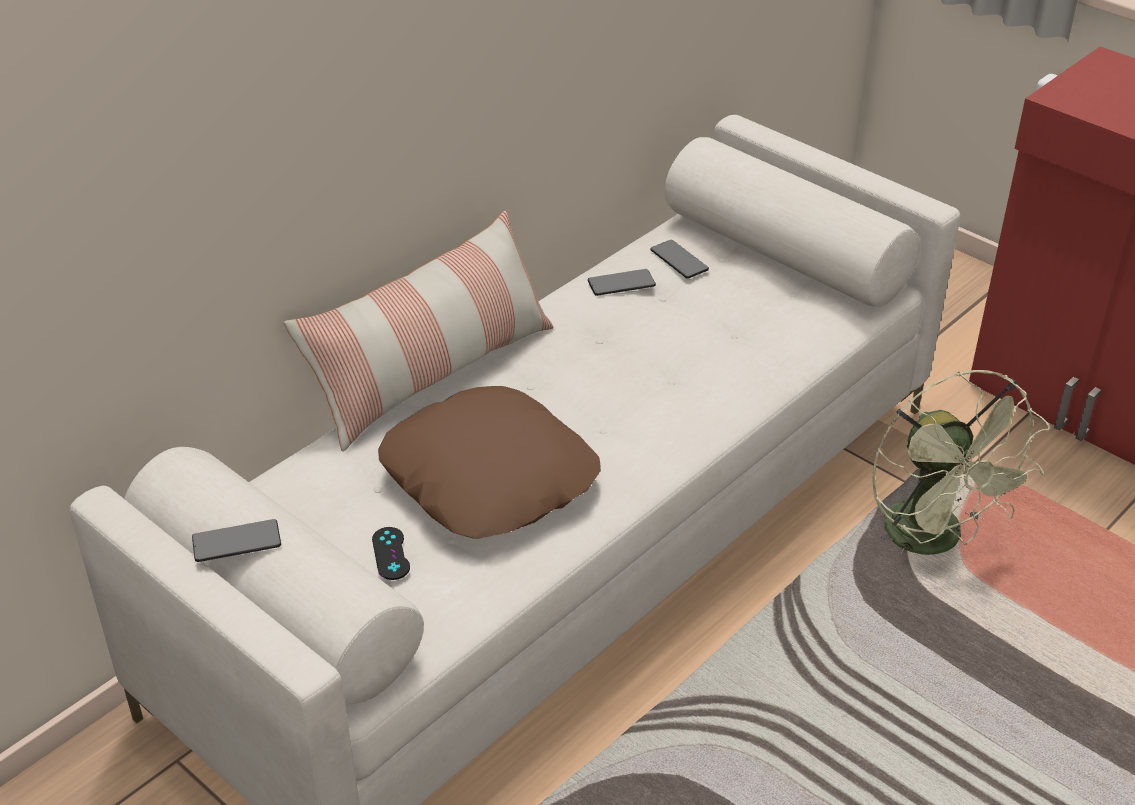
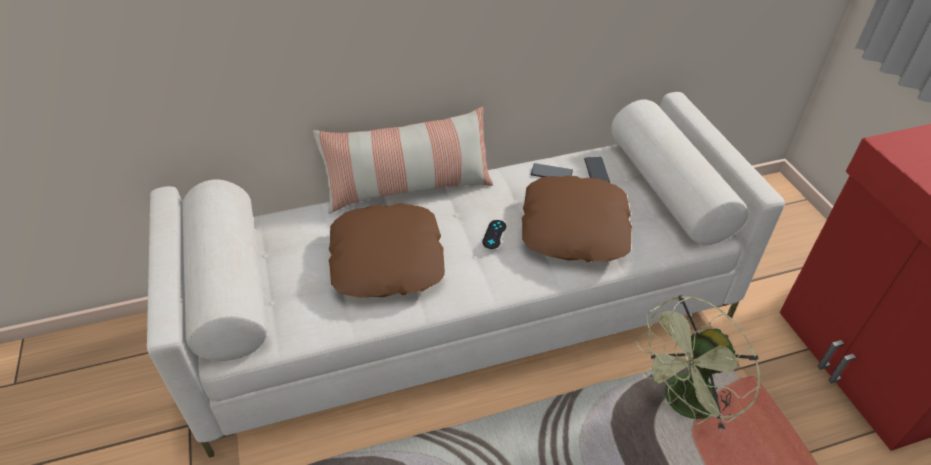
camera: 30 degrees right, 5 degrees up
(236, 542) = (195, 244): phone -> none
(391, 553) = (301, 281): black game controller -> black game controller (494, 234)
(710, 342) = (575, 228): none -> brown pillow
(935, 541) = (684, 405): green fan -> green fan turned 45 degrees clockwise

